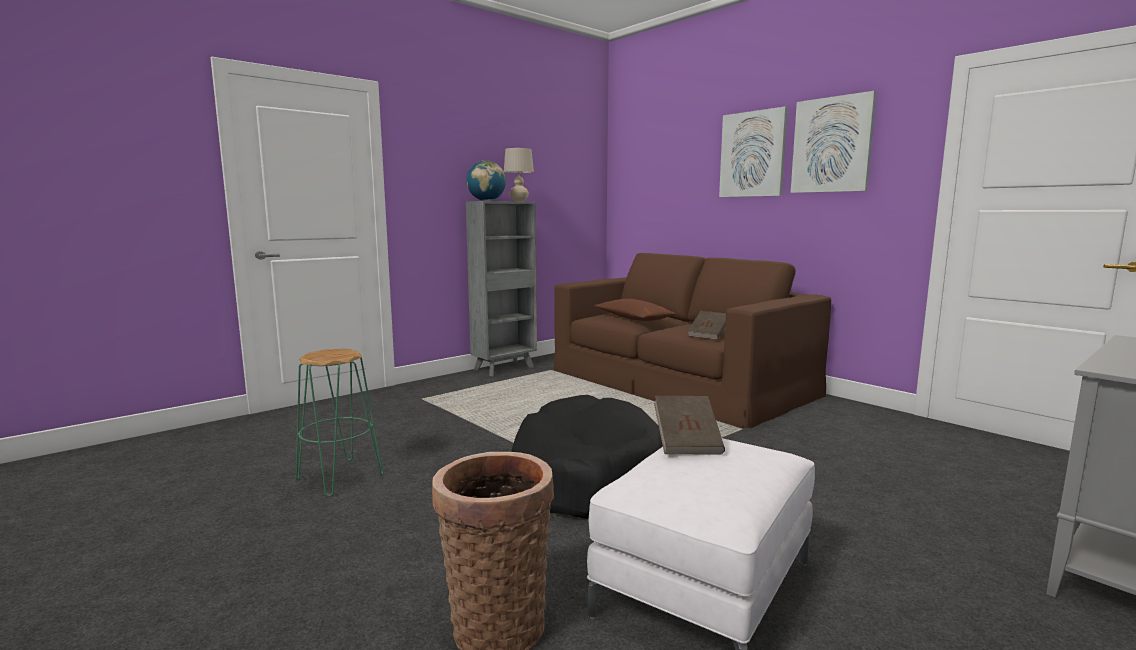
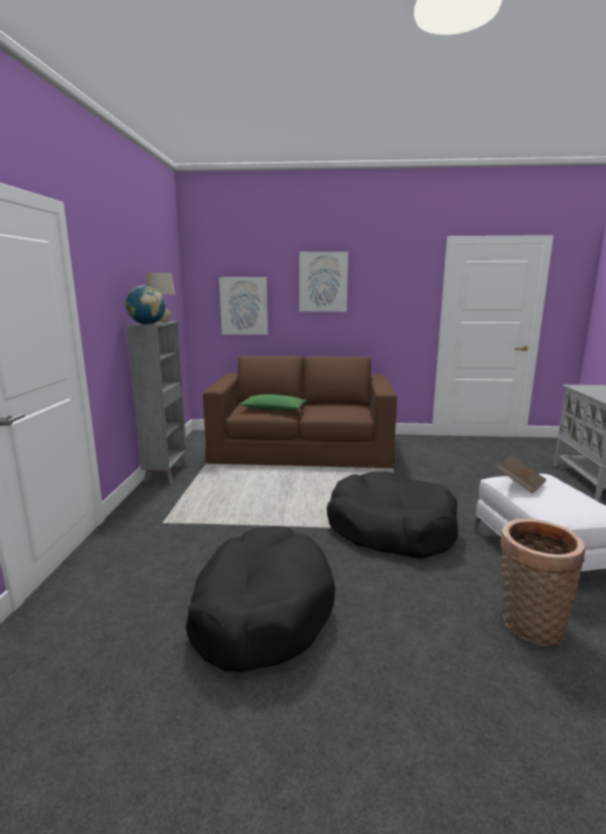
camera: 45 degrees left, 5 degrees up
(339, 477) = (261, 610): green stool -> black dog bed
(633, 319) = (273, 409): brown pillow -> green pillow
(708, 335) = (347, 413): brown book -> none
(832, 145) = (379, 280): picture -> picture (244, 306)

